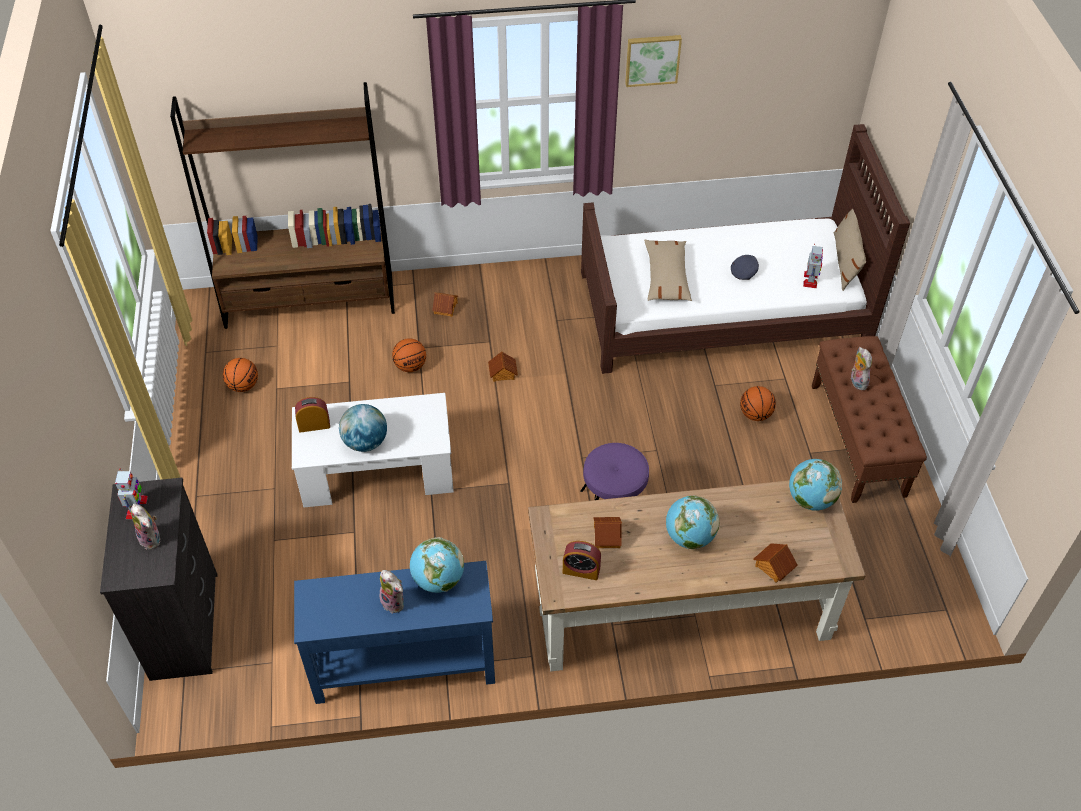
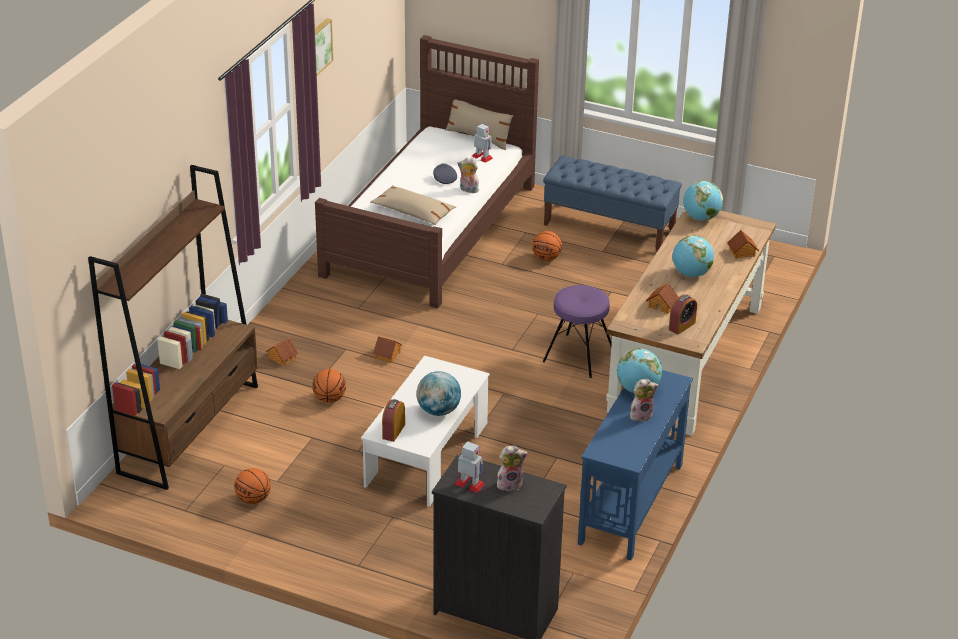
camera: 60 degrees left, 15 degrees down
(856, 381) = (596, 178): plush toy -> plush toy (468, 190)
(858, 440) = (609, 228): brown bench -> blue bench

